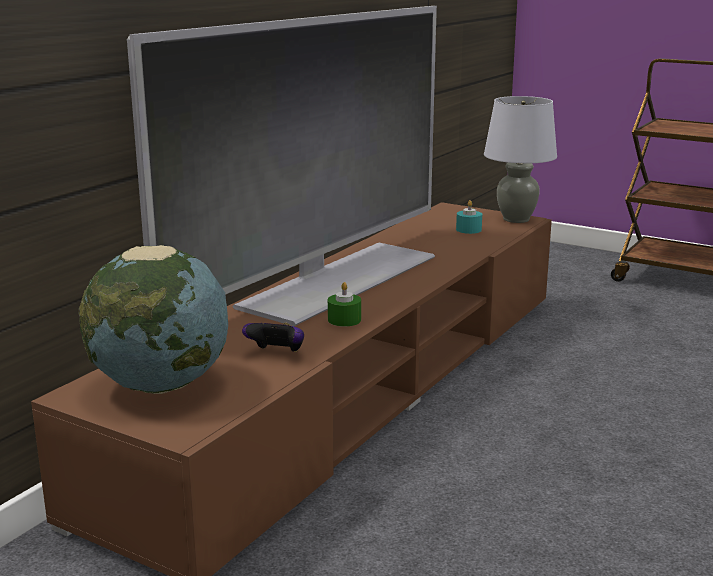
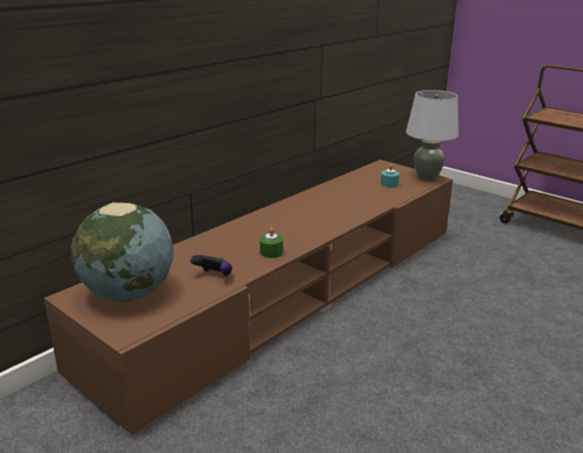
camera: 10 degrees right, 5 degrees up
(336, 280) = (280, 219): television -> none

